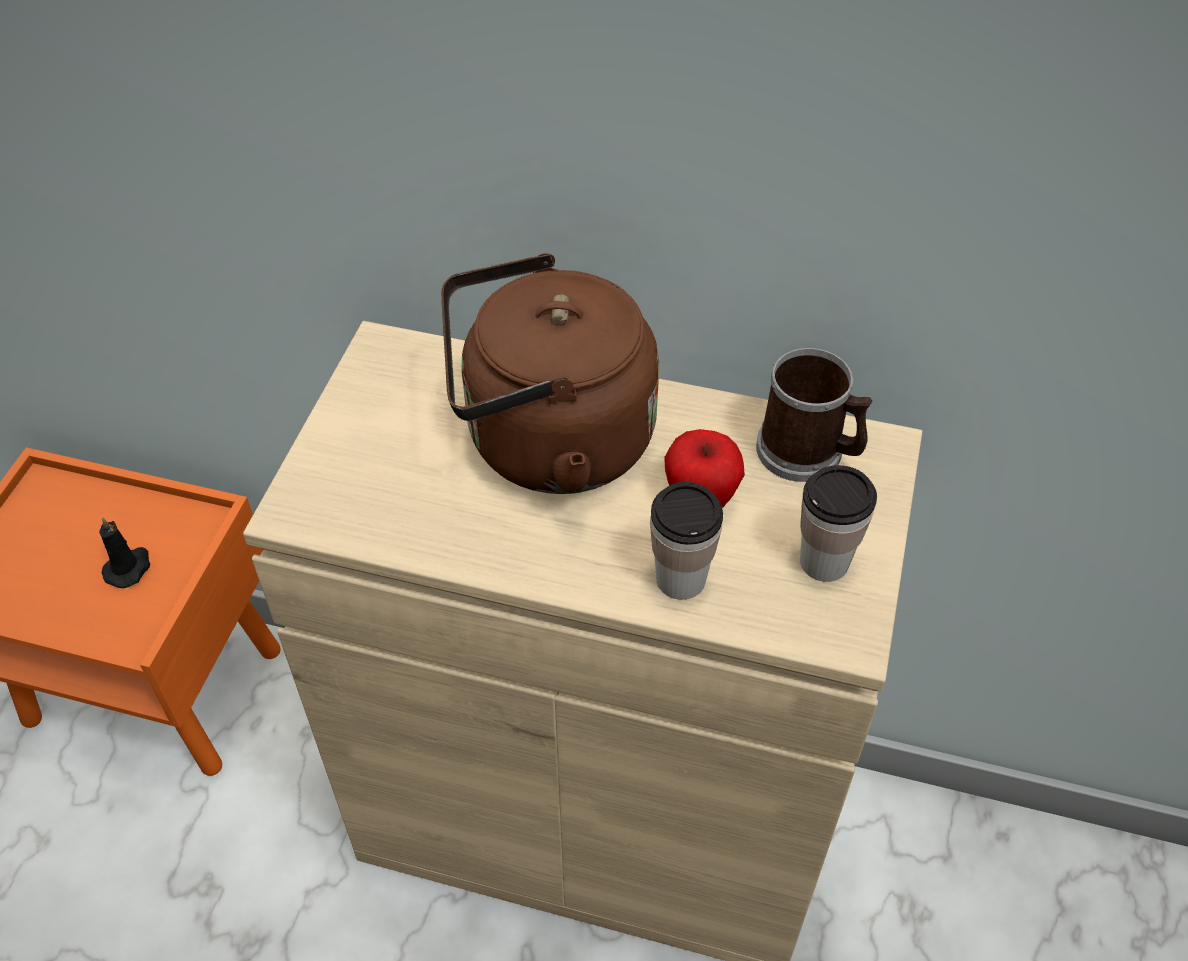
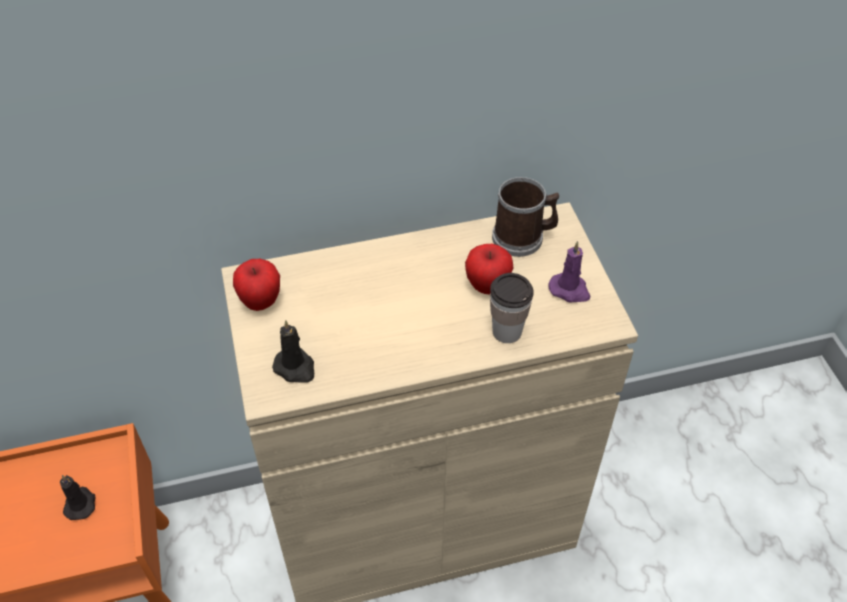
camera: 30 degrees left, 0 degrees up
(354, 494) = (295, 368): none -> black candle
(377, 386) = (261, 302): none -> apple
(548, 442) = (384, 291): brown kettle -> none
(824, 562) = (570, 290): cup -> purple candle

